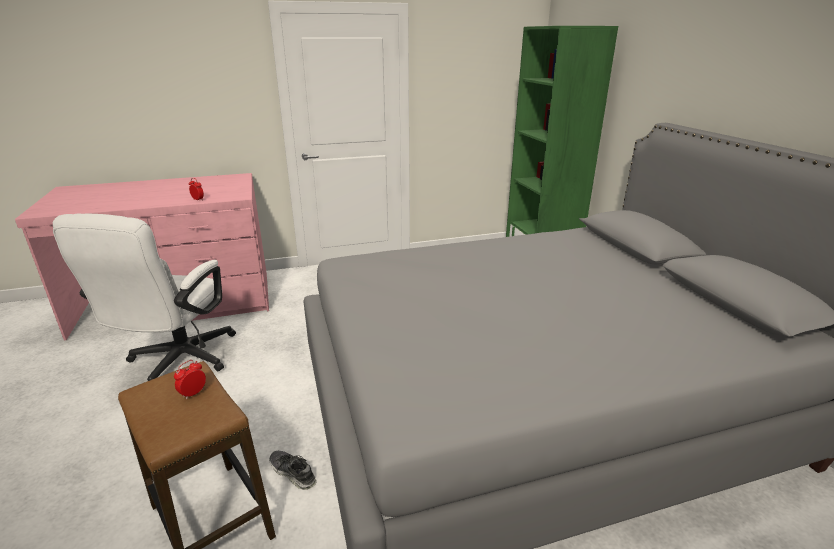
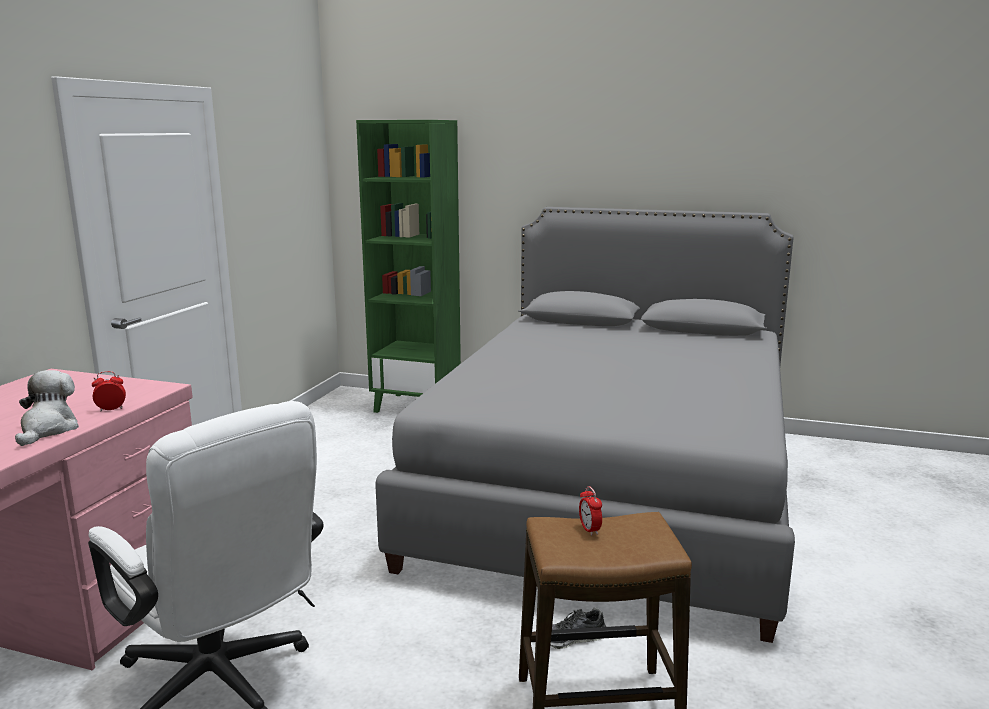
camera: 55 degrees left, 10 degrees down
(161, 200) = (48, 430): none -> plush toy

